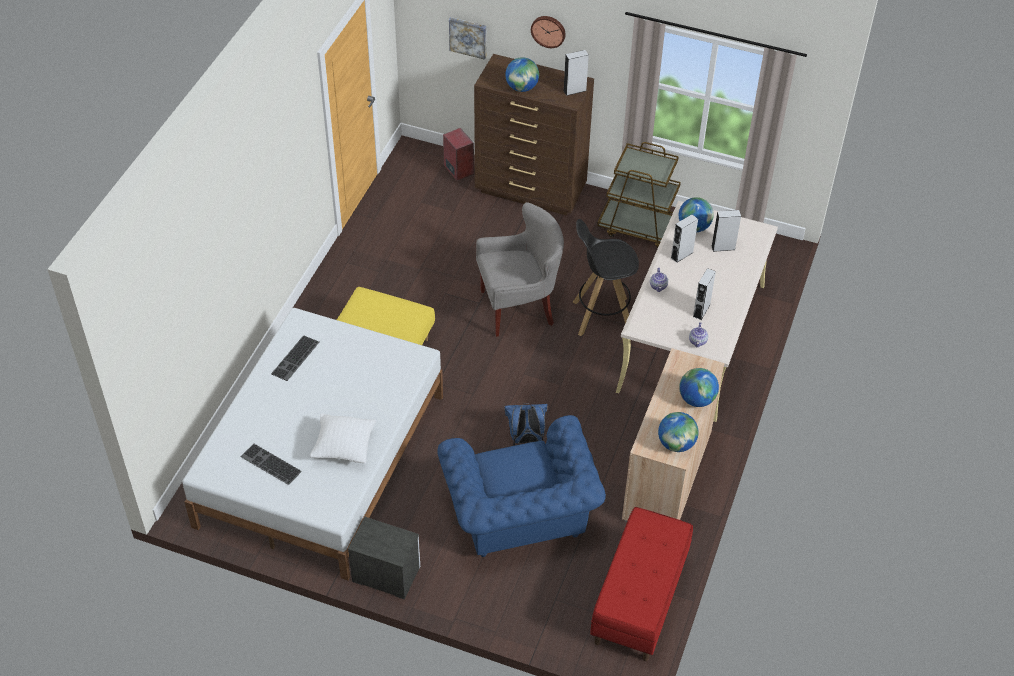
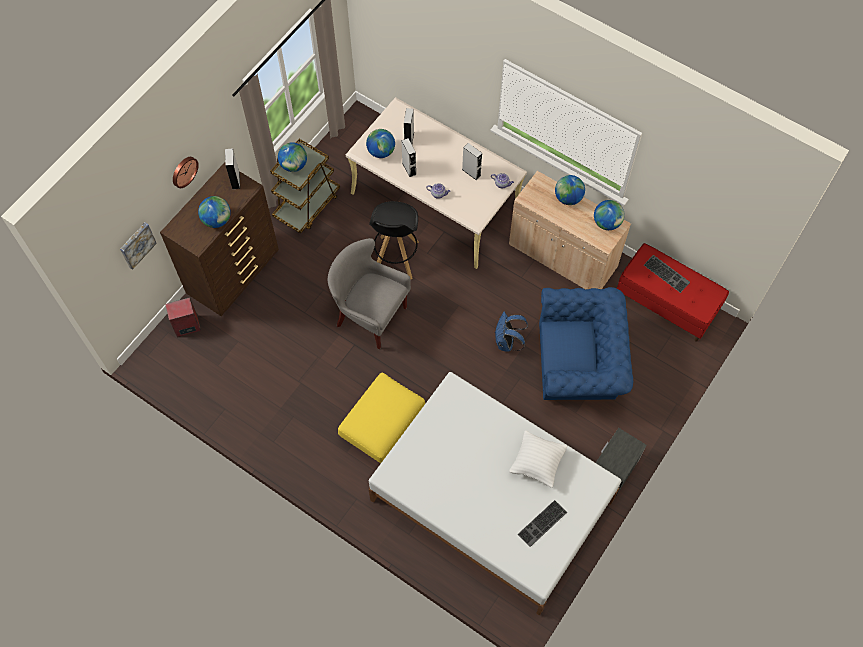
camera: 75 degrees left, 15 degrees up
(296, 359) = (431, 486): keyboard -> keyboard (667, 273)
(519, 308) = (370, 315): grey armchair -> grey armchair turned 60 degrees counterclockwise
(644, 162) = (294, 165): none -> globe

